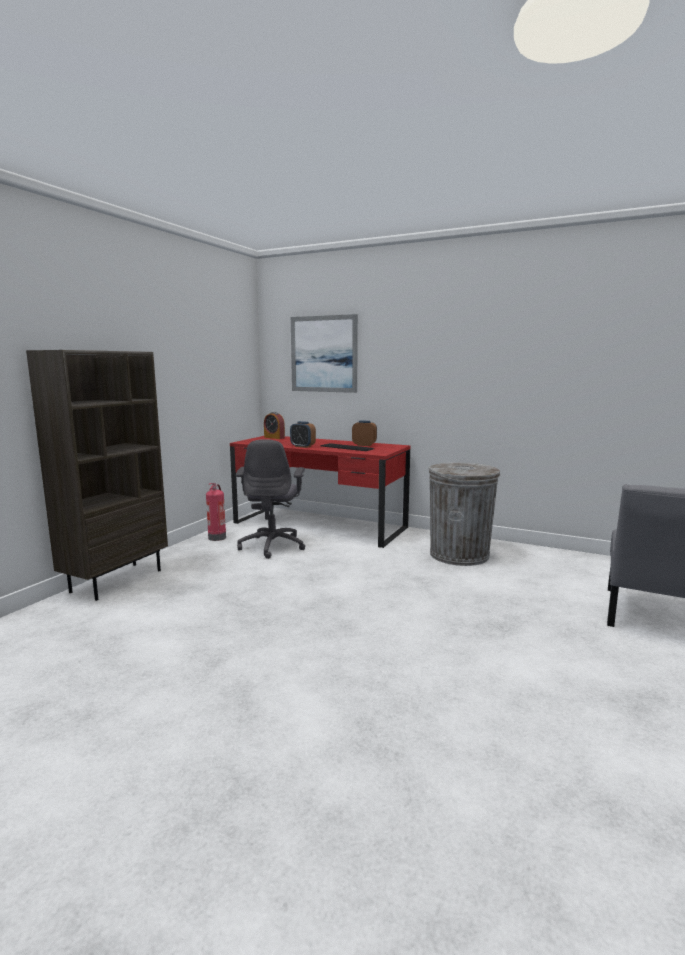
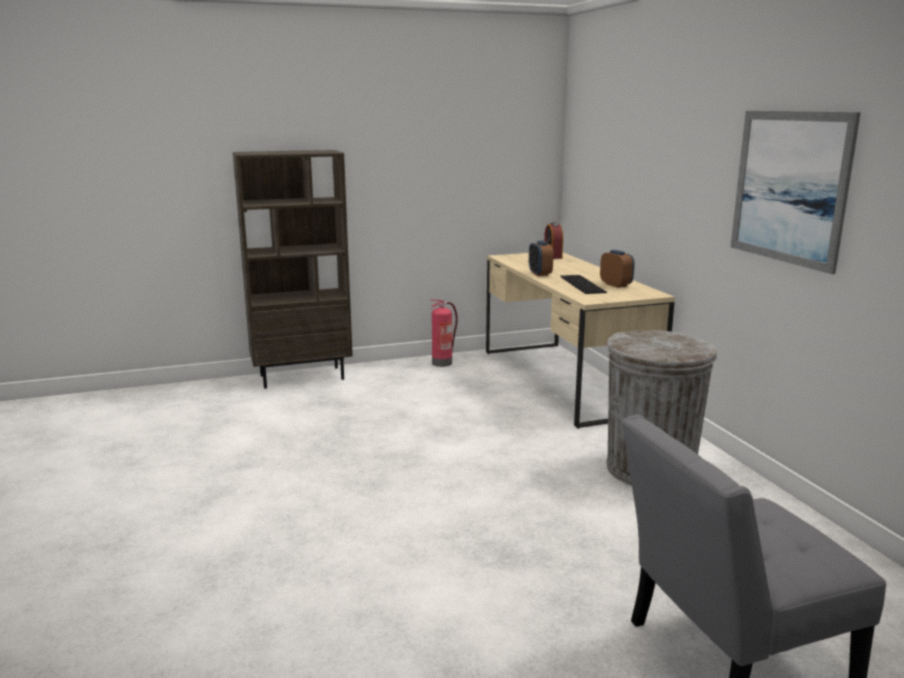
camera: 45 degrees right, 5 degrees up
(273, 546) = (472, 387): grey office chair -> none
(319, 525) = (564, 380): red desk -> beige desk
(323, 354) = (611, 150): picture -> picture (789, 187)

